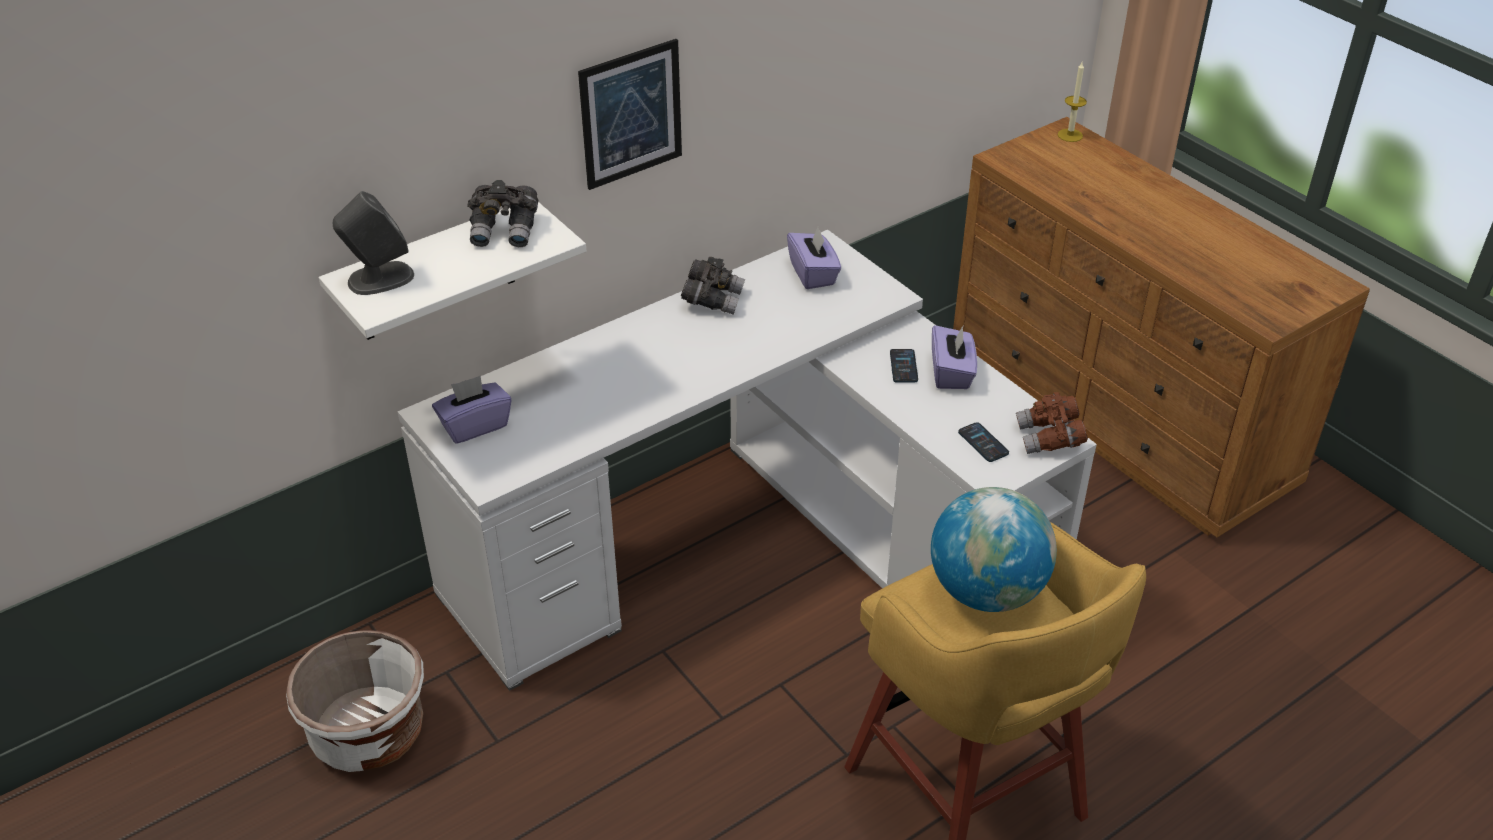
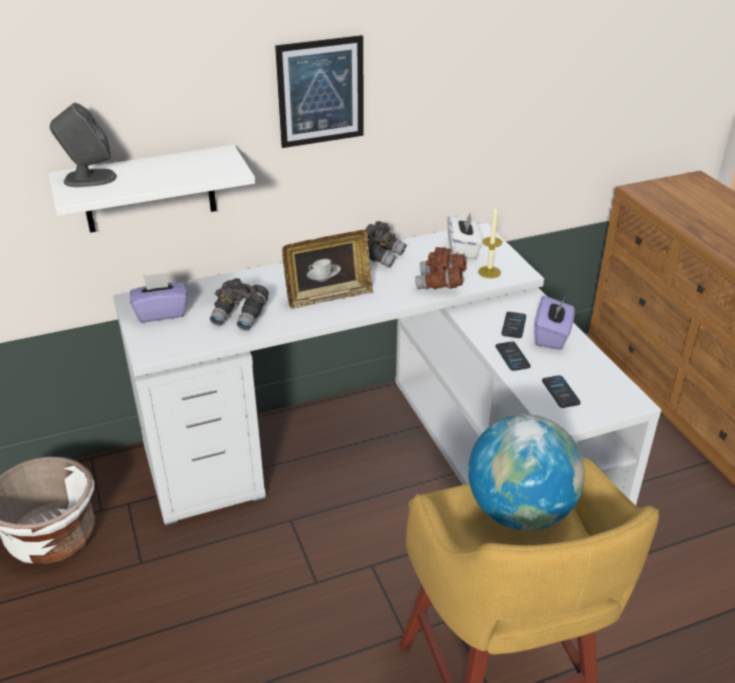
camera: 15 degrees right, 5 degrees down
(505, 231) = (200, 161): grey binoculars -> grey binoculars (240, 316)
(674, 367) = (328, 296): none -> picture frame
(813, 274) = (463, 250): purple tissue box -> white tissue box
(915, 408) = (512, 357): none -> phone
(1049, 439) = (620, 398): brown binoculars -> brown binoculars (440, 283)
(1070, 135) = (699, 182): candle -> candle (489, 272)

